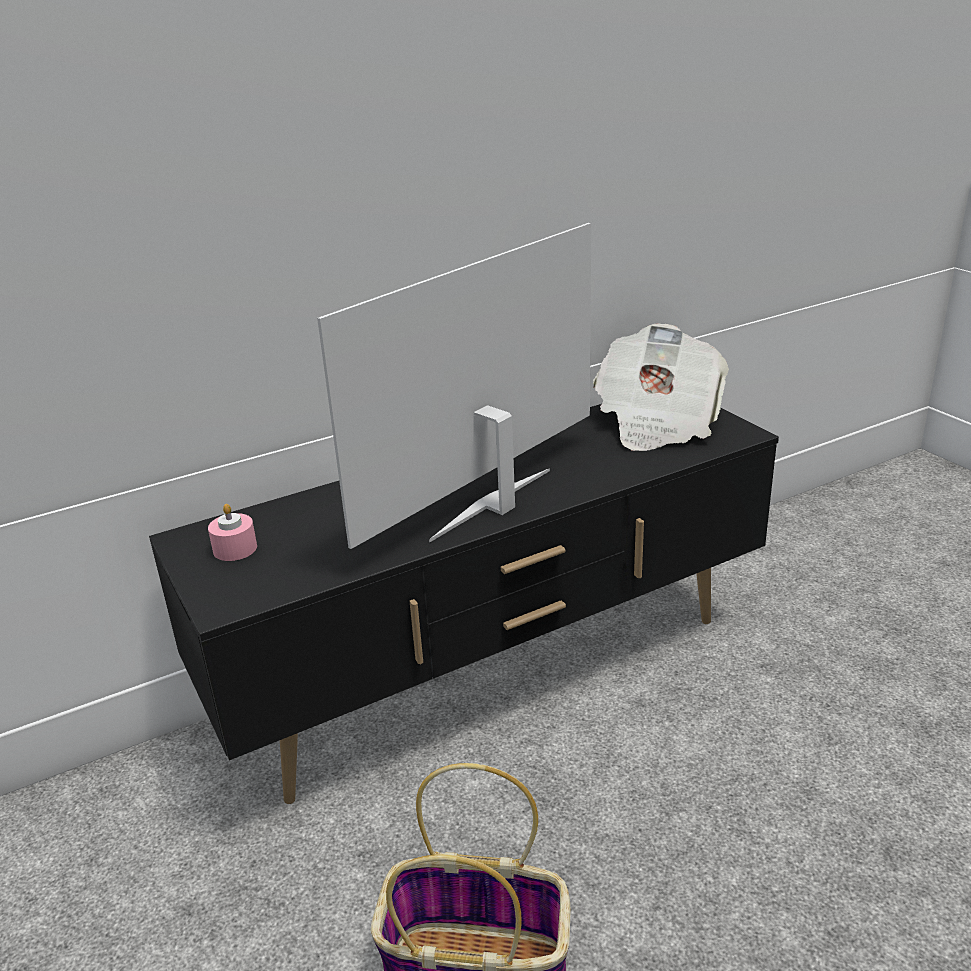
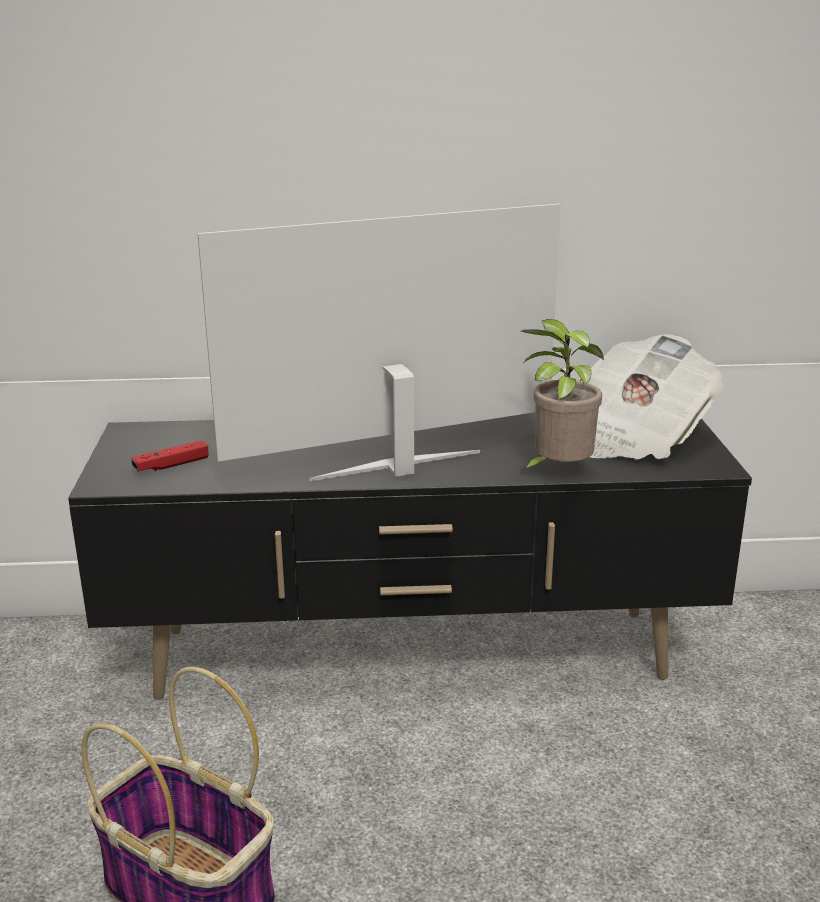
camera: 25 degrees right, 5 degrees down
(235, 549) = (157, 447): pink candle -> none
(273, 565) = (171, 465): none -> red game controller
(633, 472) = (558, 472): none -> potted plant

